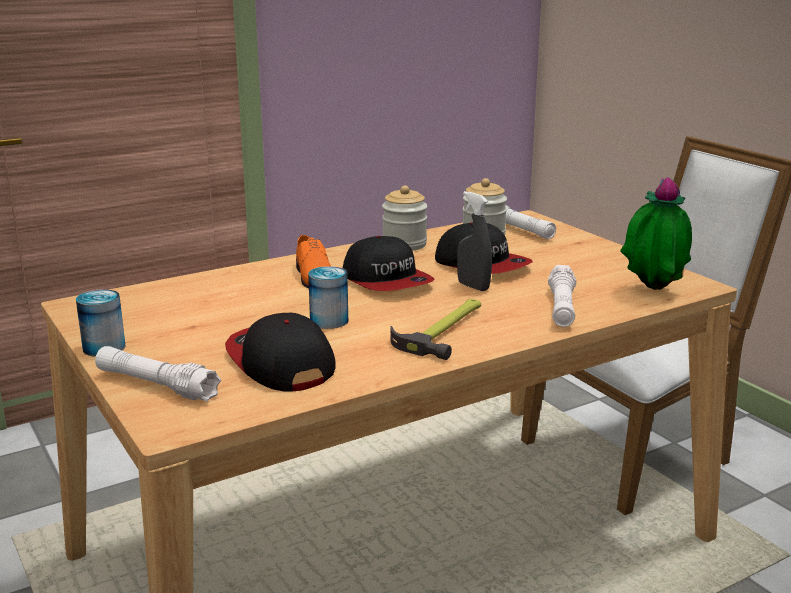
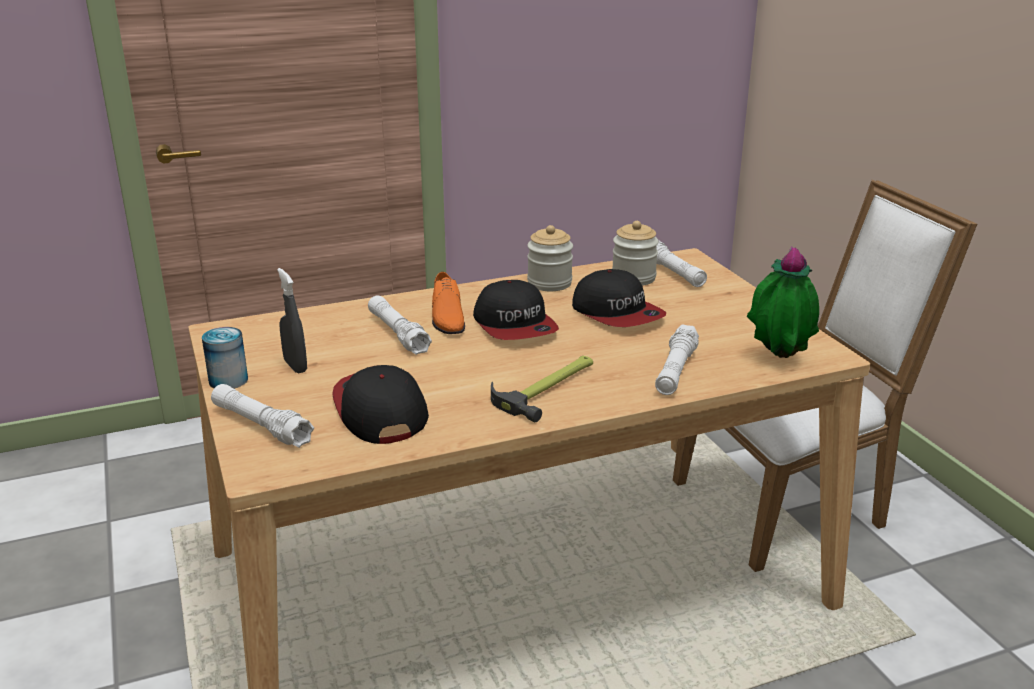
camera: 10 degrees right, 5 degrees up
(270, 295) = (398, 334): none -> white flashlight
(329, 321) = (442, 368): can -> none
(473, 286) = (597, 339): grey spray bottle -> grey spray bottle (295, 366)

